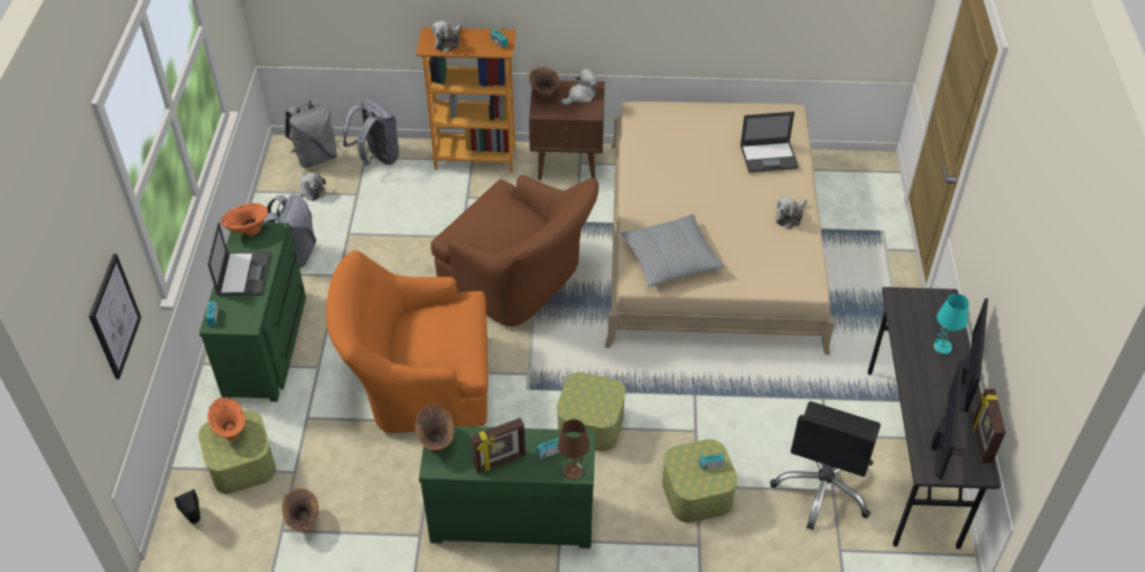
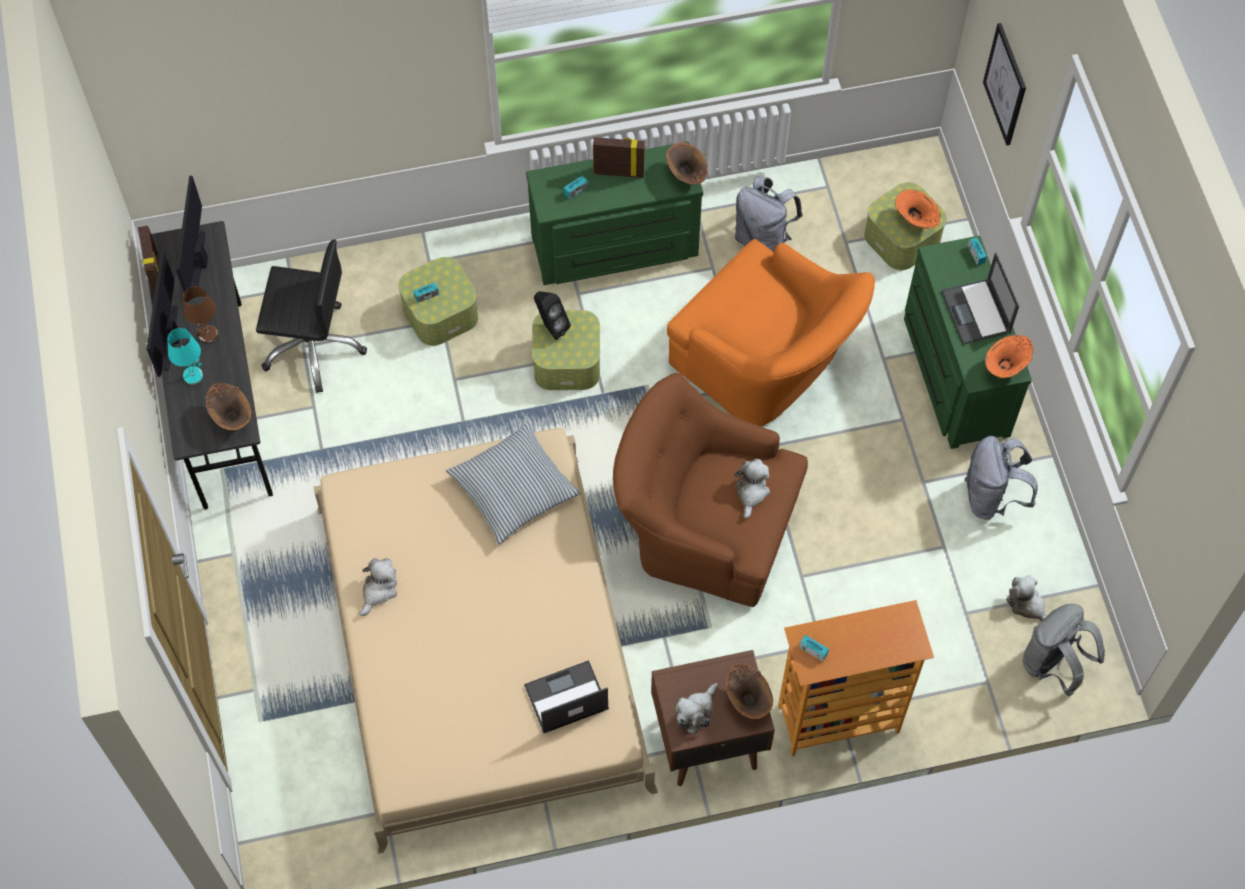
camera: 165 degrees right, 15 degrees up
(195, 521) = (912, 176): black speaker -> black speaker (550, 326)
(303, 522) = (811, 197): brown vase -> brown vase (232, 418)
(377, 158) = (971, 684): grey backpack -> grey backpack (763, 239)
(418, 383) = (767, 365): orange armchair -> orange armchair turned 60 degrees clockwise
(448, 42) = (883, 635): plush toy -> plush toy (751, 492)
(500, 462) = (619, 172): picture frame -> picture frame turned 45 degrees clockwise
(573, 471) = (547, 178): brown table lamp -> brown table lamp (208, 335)
(769, 157) = (417, 685): laptop -> laptop (565, 698)
(823, 488) = (313, 346): black office chair -> black office chair turned 90 degrees clockwise

